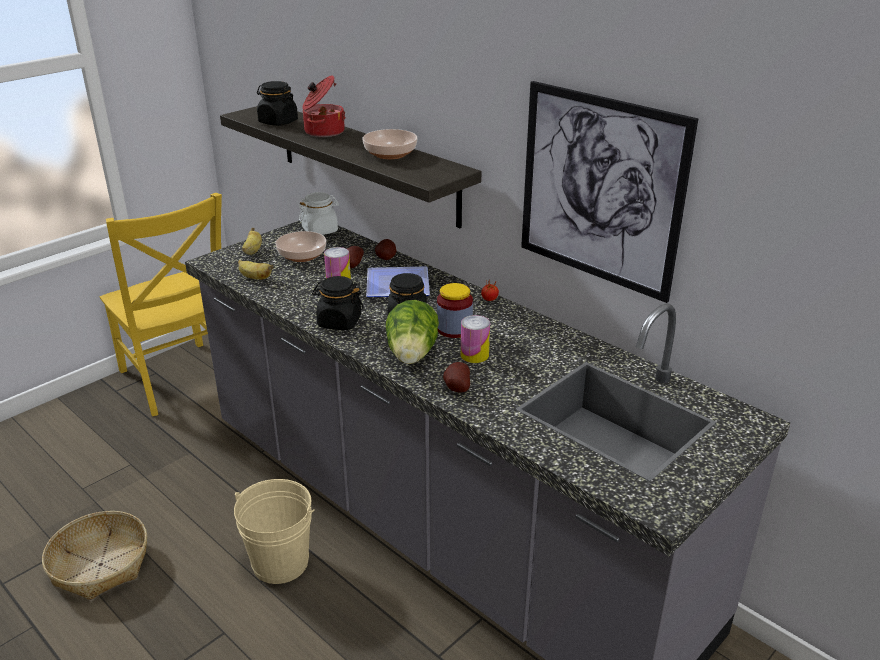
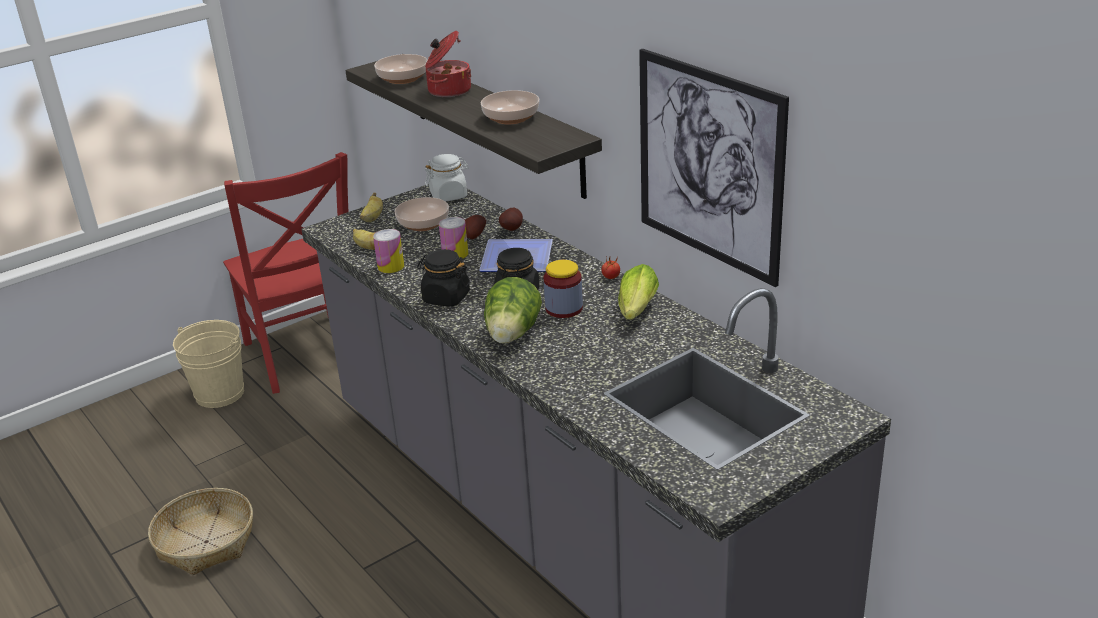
camera: 10 degrees right, 0 degrees up
(180, 380) = (307, 356): yellow chair -> red chair
(278, 122) = (403, 78): black jar -> bowl
(280, 562) = (387, 551): beige bucket -> beige bucket (220, 393)
(456, 388) = (548, 370): potato -> none
(474, 355) = (577, 336): can -> can (391, 266)
(522, 330) = (636, 311): none -> lettuce

